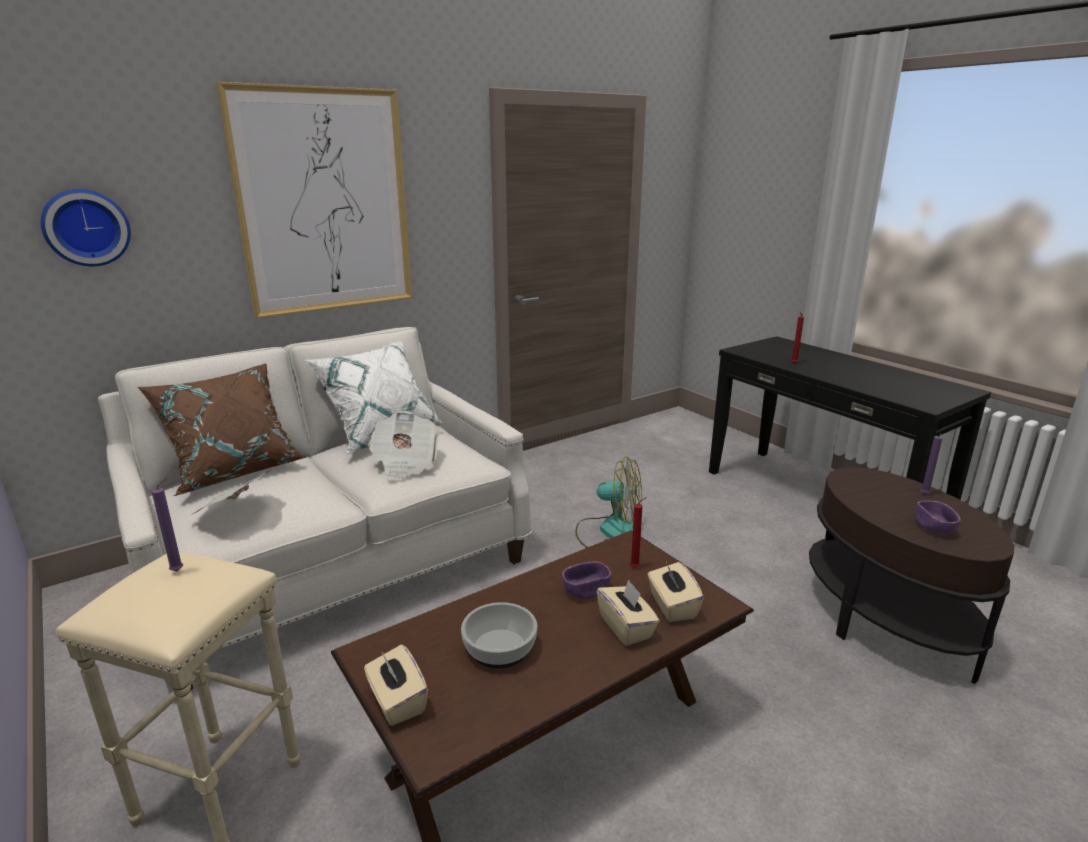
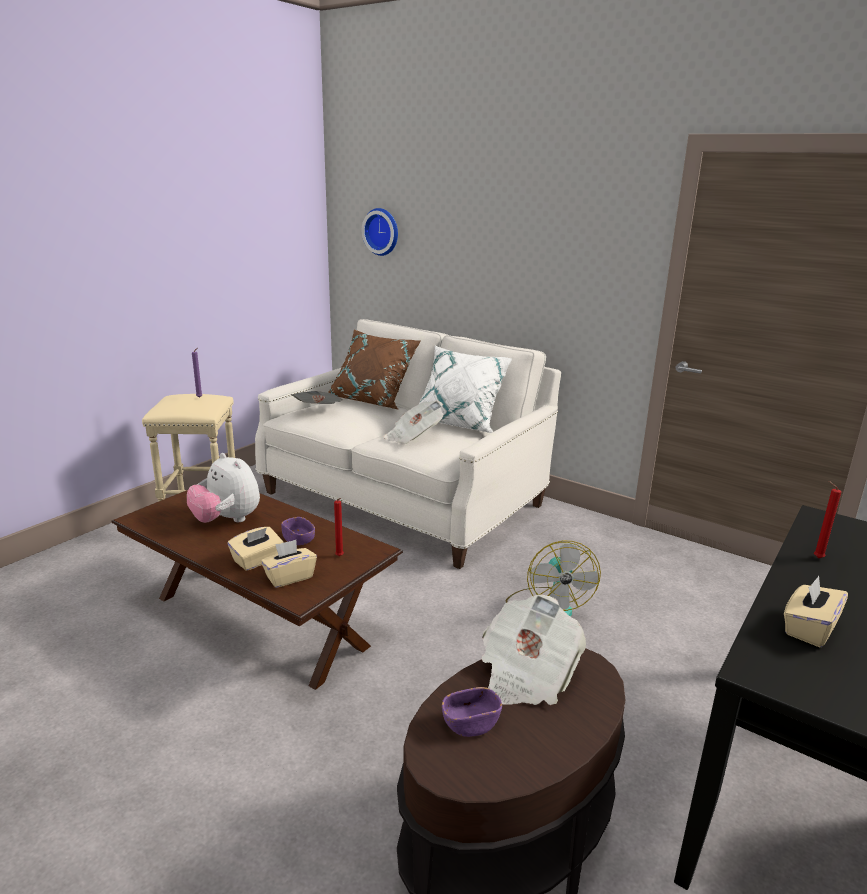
camera: 70 degrees right, 0 degrees up
(325, 202) = (512, 234): picture -> none
(397, 702) = (176, 501): beige tissue box -> beige tissue box (809, 628)
(500, 647) = (227, 520): bowl -> plush toy
(869, 497) = (526, 674): none -> newspaper
(924, 495) = (569, 727): purple candle -> none

